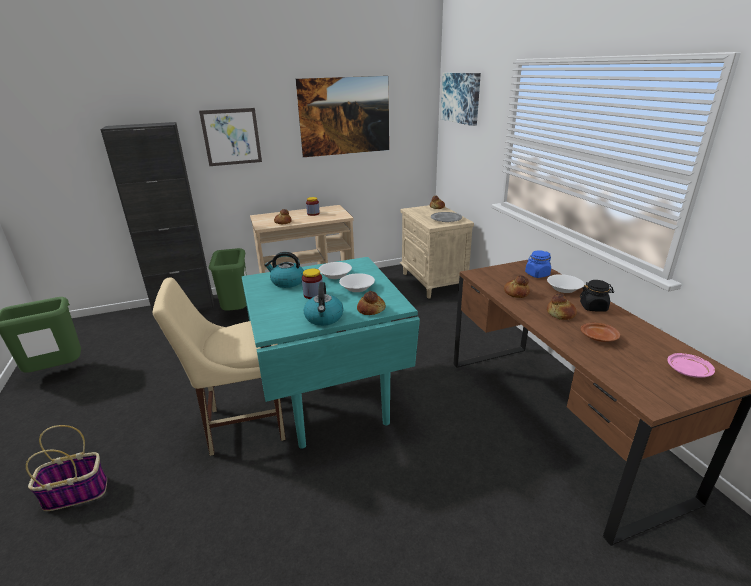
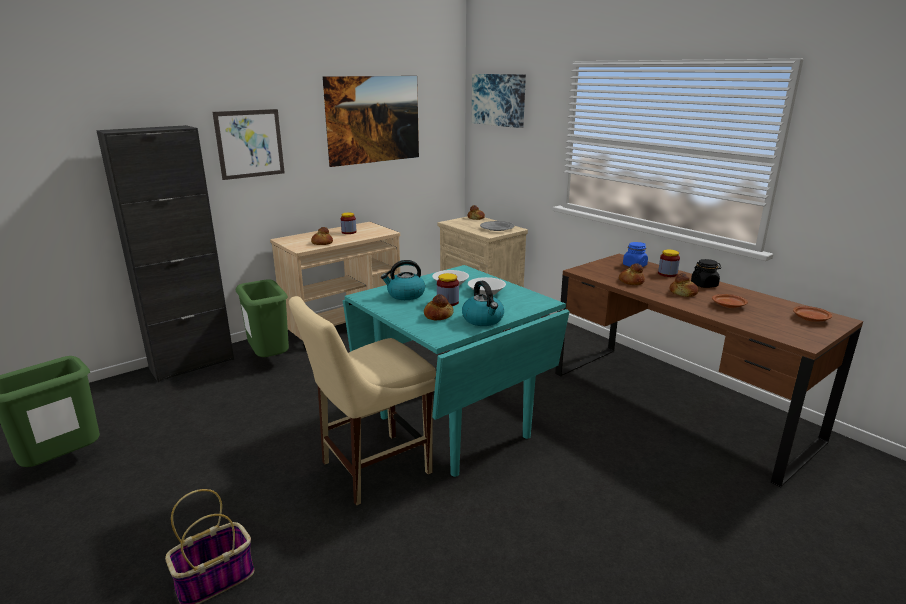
camera: 20 degrees left, 5 degrees down
(370, 309) = (521, 307): bread -> bread (438, 315)
(564, 288) = (667, 274): white bowl -> jar
(688, 371) = (810, 319): pink plate -> brown plate

